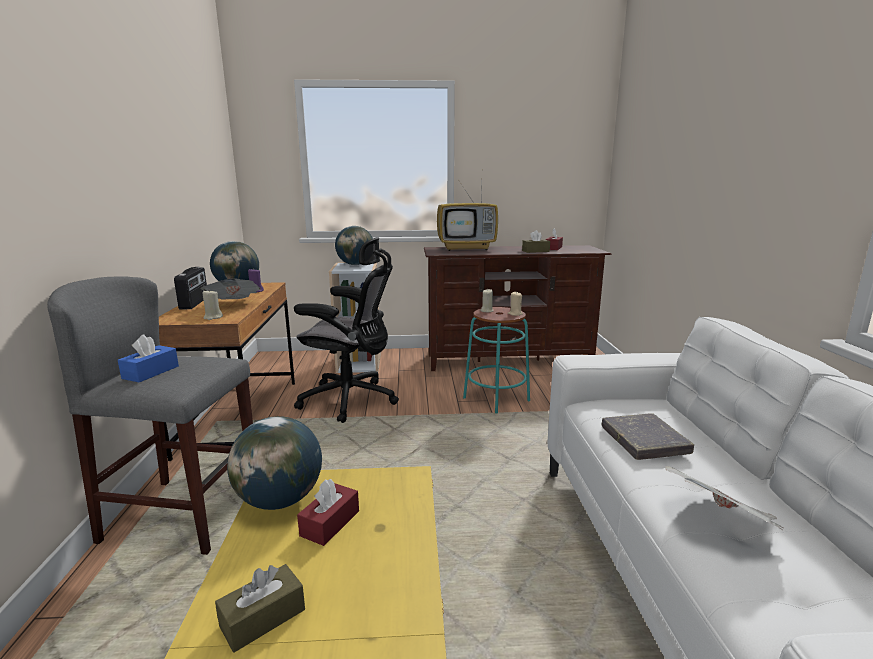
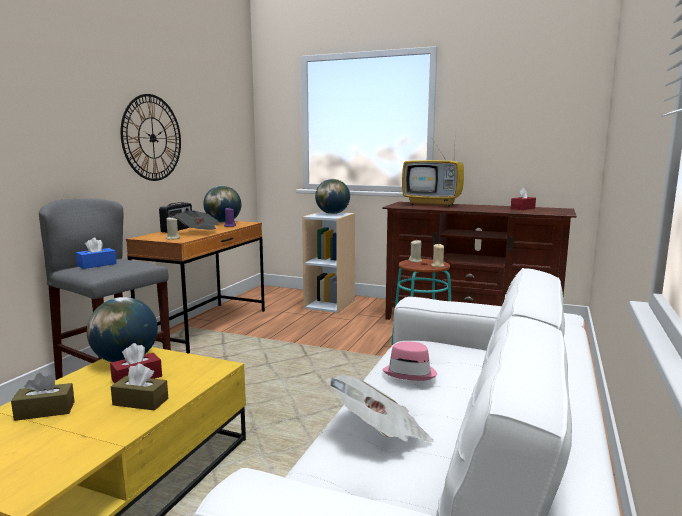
camera: 25 degrees right, 5 degrees down
(150, 183) = (152, 138): none -> wall clock
(349, 399) = (294, 329): office chair -> none
(535, 251) = (495, 209): brown tissue box -> brown tissue box (140, 402)
(644, 441) = (410, 372): grey book -> pink hat

